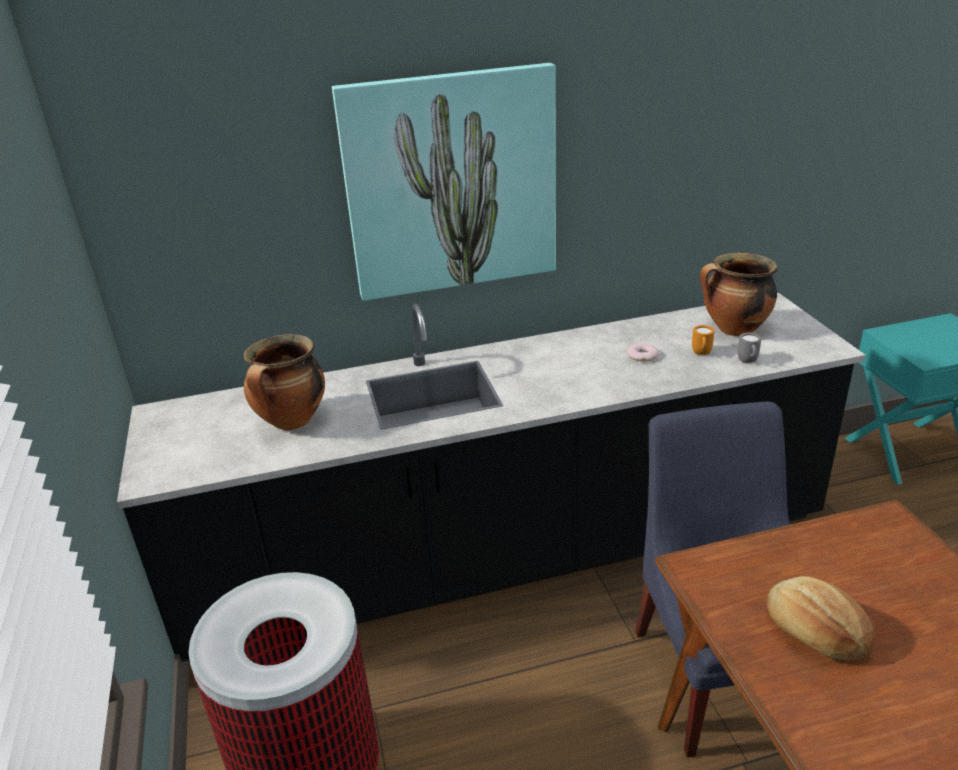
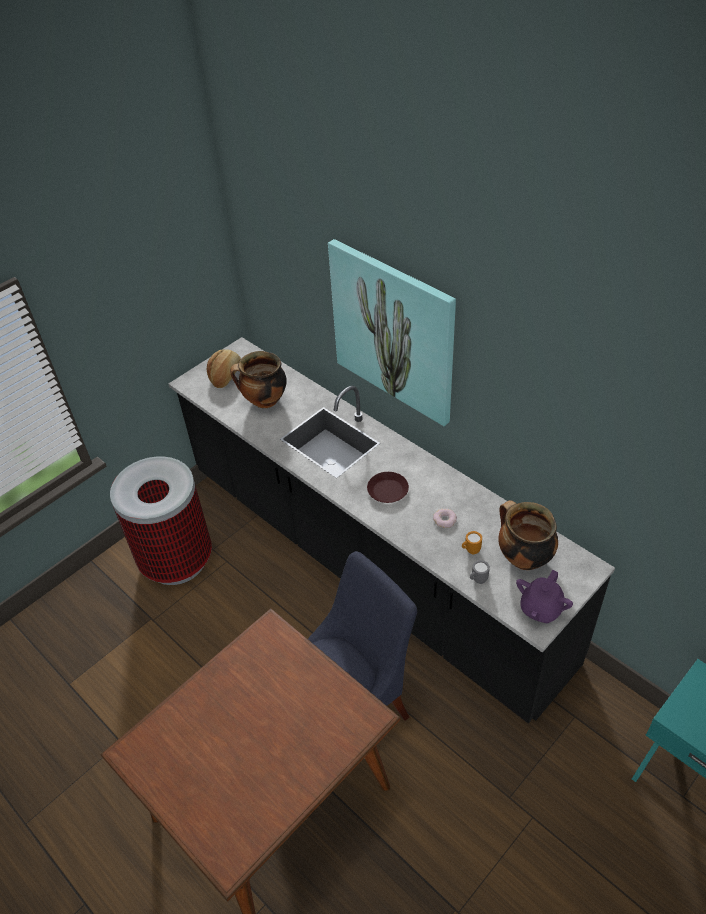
camera: 60 degrees right, 15 degrees up
(562, 376) = (388, 490): none -> brown plate
(810, 340) = (540, 609): none -> purple teapot
(815, 633) = (243, 698): bread -> bread (226, 375)

